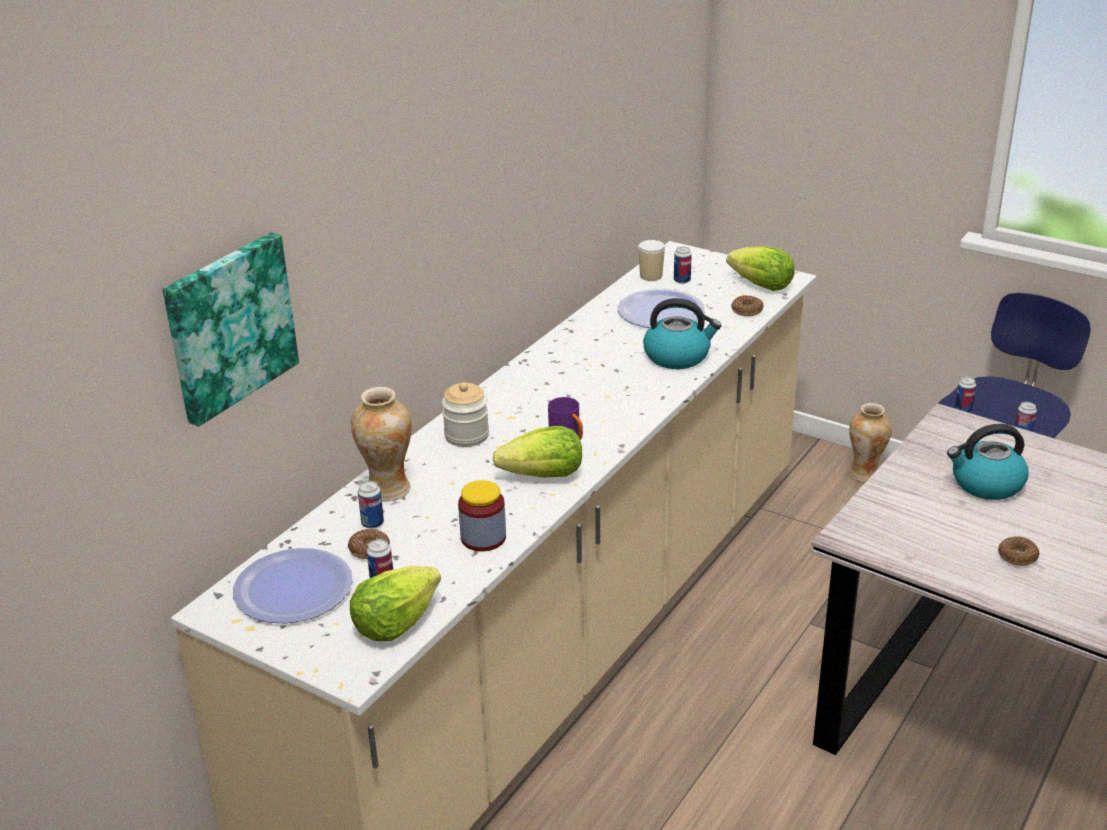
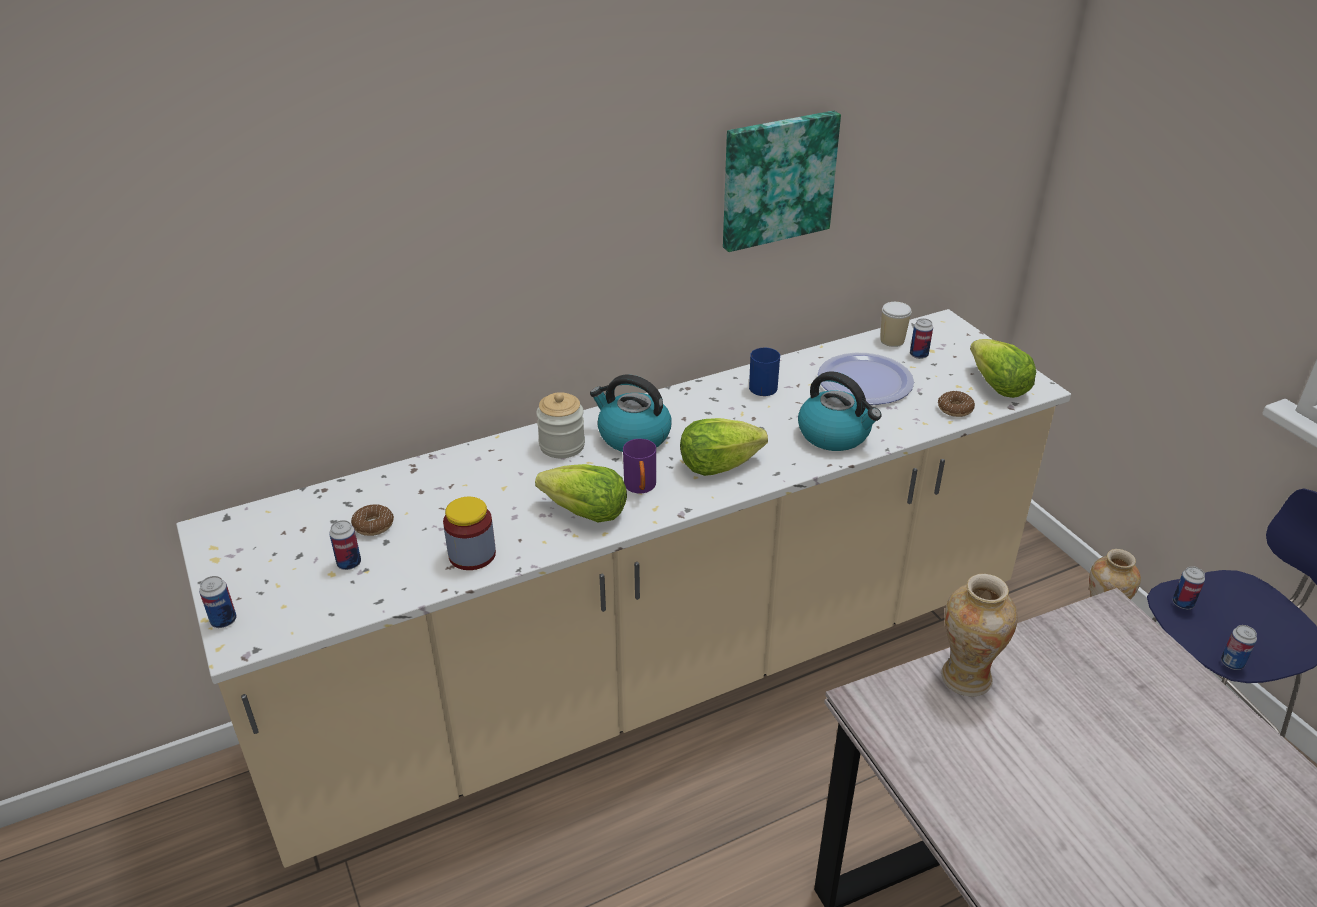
camera: 30 degrees right, 5 degrees up
(229, 326) = (264, 273): picture -> picture (777, 179)
(293, 588) = (282, 536): plate -> none
(372, 523) = (401, 501): can -> can (224, 620)
(388, 489) = (446, 473): vase -> vase (966, 678)
(395, 624) = (318, 608): lettuce -> lettuce (718, 465)
(585, 339) = (764, 385): none -> blue mug
(986, 484) = (1087, 710): kettle -> kettle (632, 436)
(1017, 556) = (1044, 818): donut -> none

